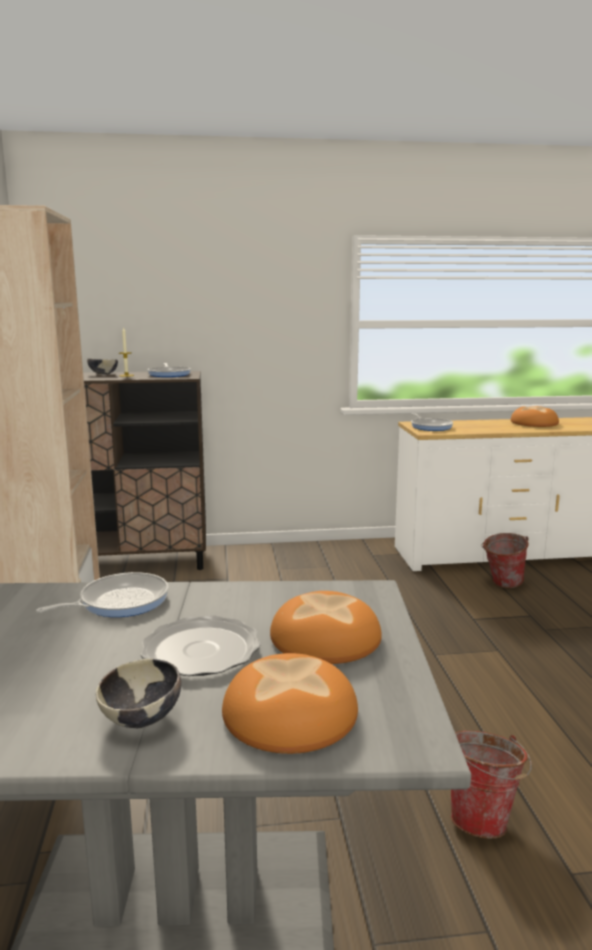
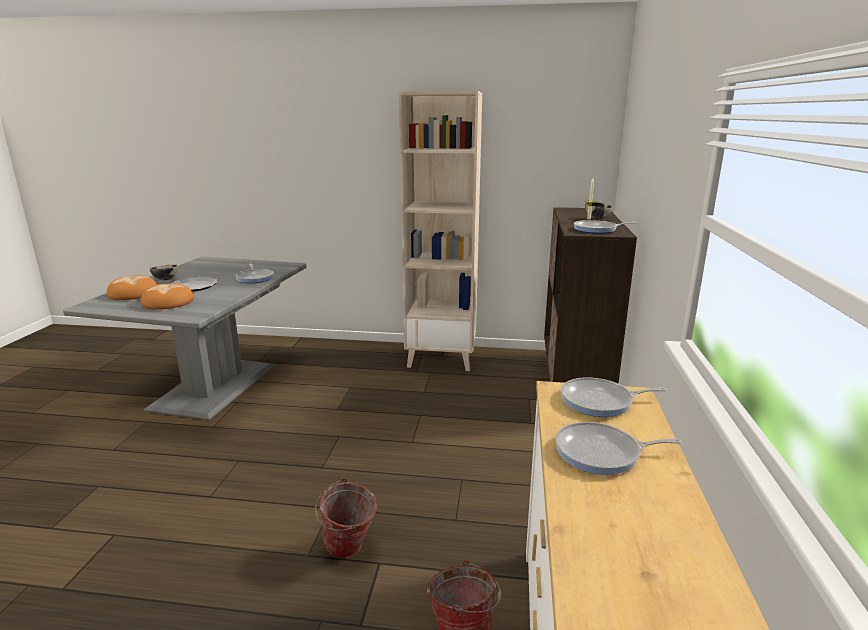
camera: 105 degrees right, 5 degrees up
(483, 818) = (160, 470): bucket -> bucket (348, 551)
(485, 427) = (602, 453): none -> frying pan
(534, 423) = (651, 536): bread -> none

